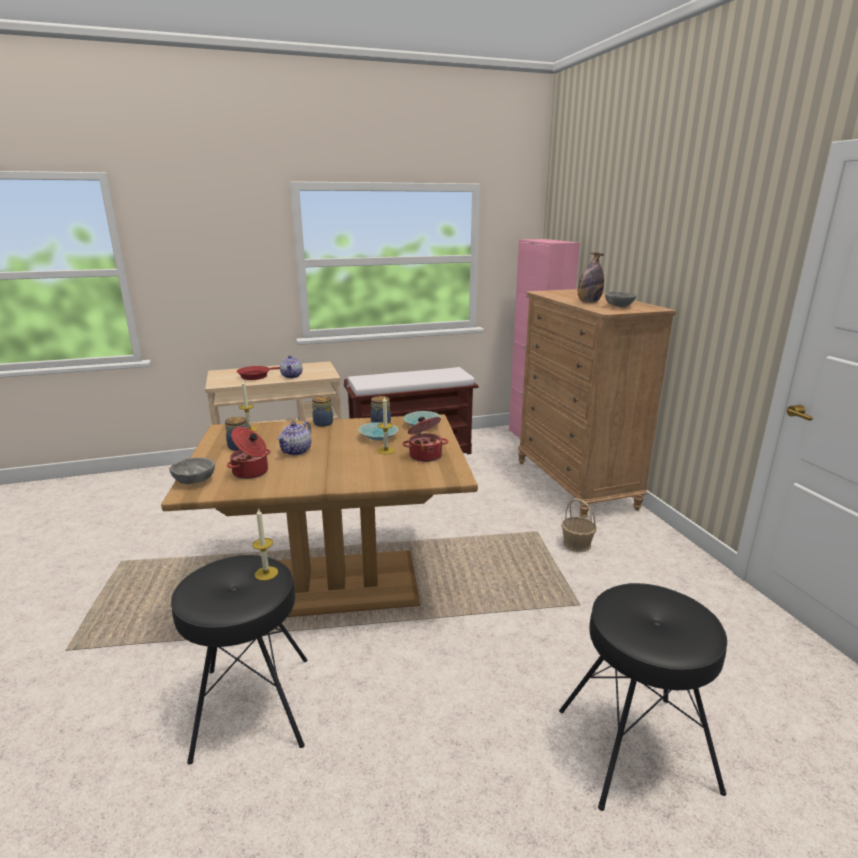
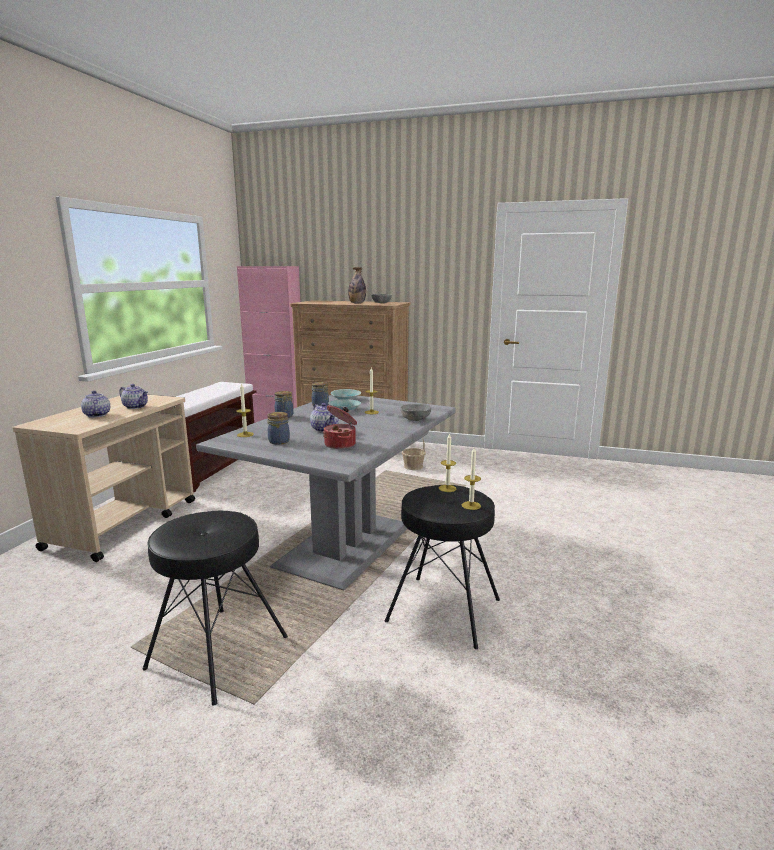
camera: 55 degrees left, 5 degrees down
(194, 481) = (324, 460): grey bowl -> grey bowl (415, 419)
(220, 605) = (471, 505): none -> candle
(257, 376) = (96, 415): red frying pan -> teapot
(337, 582) = (344, 545): brown dining table -> grey dining table
(425, 455) = (397, 407): cooking pot -> none
(635, 747) = (573, 512): black stool -> black stool (217, 652)

